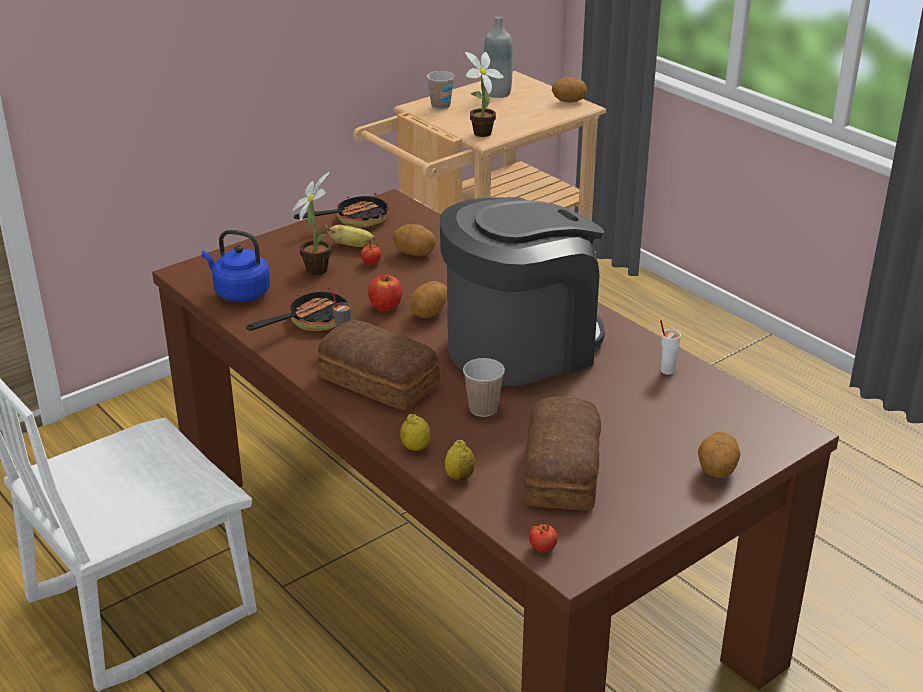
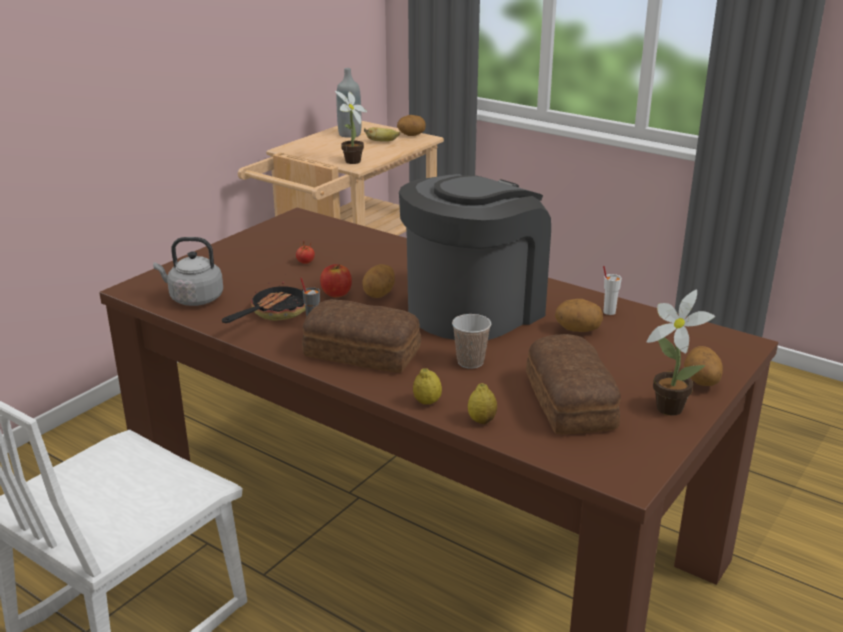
camera: 15 degrees left, 5 degrees down
(239, 293) = (193, 299): blue kettle -> grey kettle
(317, 268) = (258, 271): potted plant -> potted plant (667, 405)
(352, 246) = (281, 251): banana -> banana (382, 141)
(354, 220) = (273, 233): frying pan -> none
(415, 253) = (341, 251): potato -> potato (577, 330)
(440, 106) = (307, 146): cup -> none
(542, 548) = (593, 468): tomato -> none

